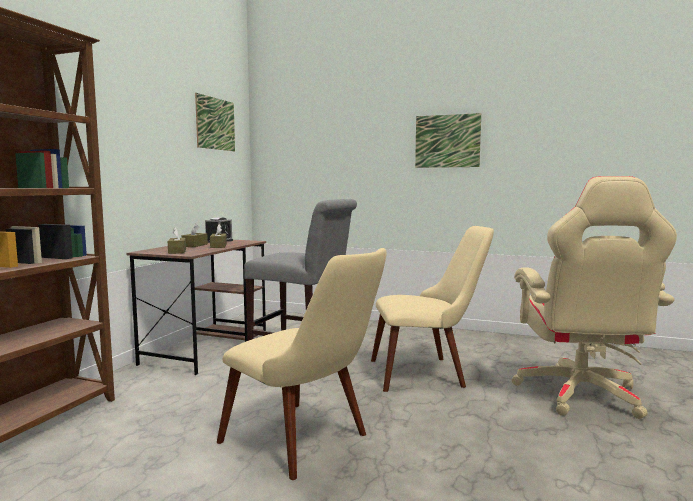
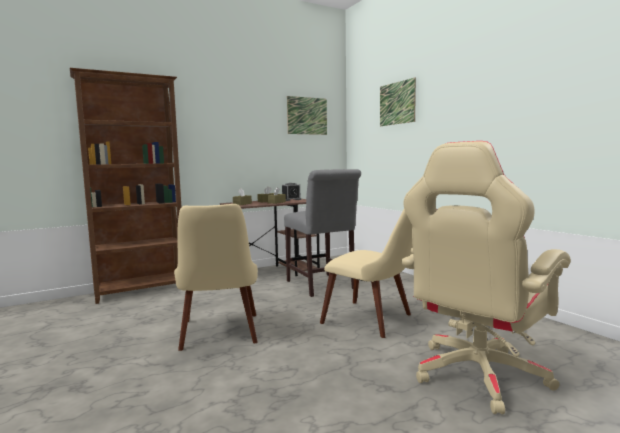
camera: 40 degrees right, 0 degrees up
(447, 141) = (471, 112): picture -> picture (397, 103)

